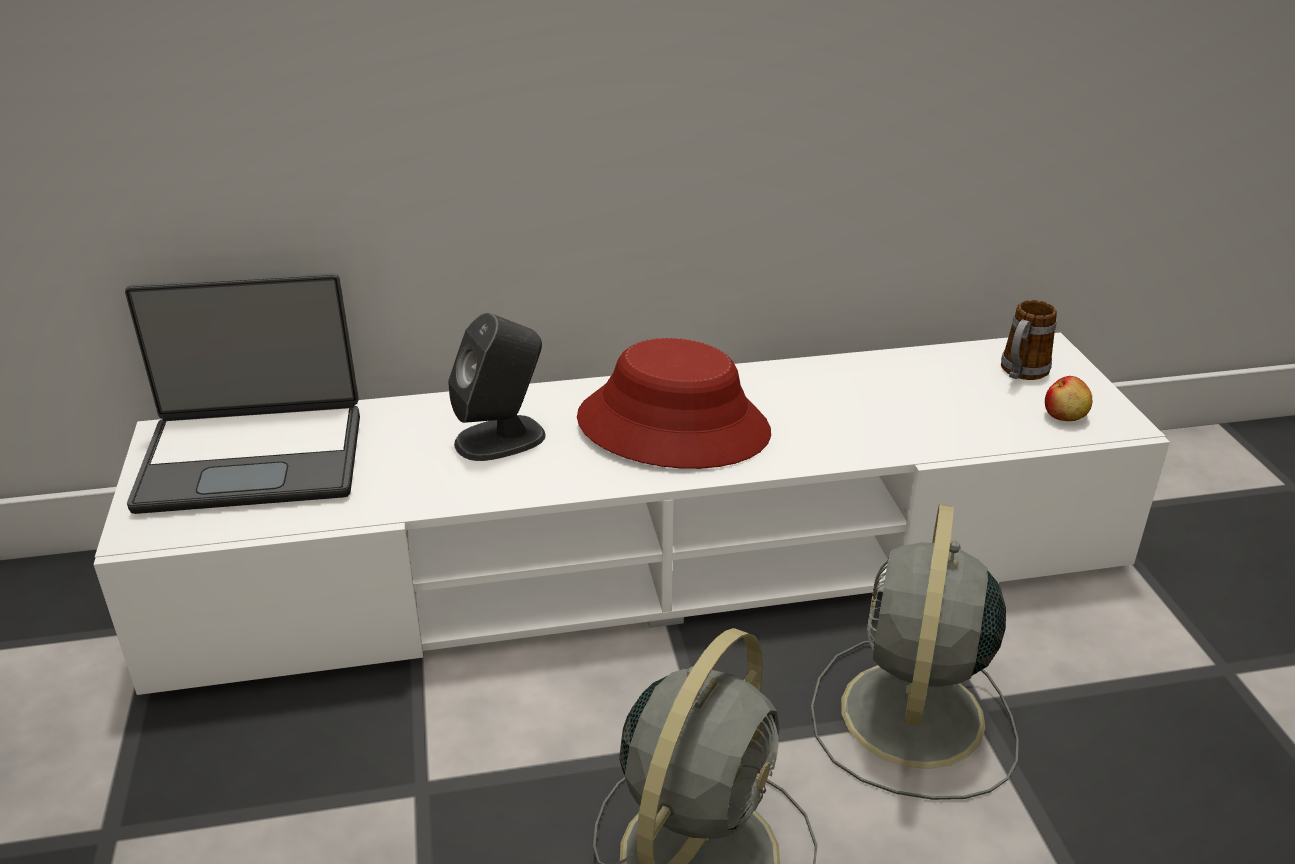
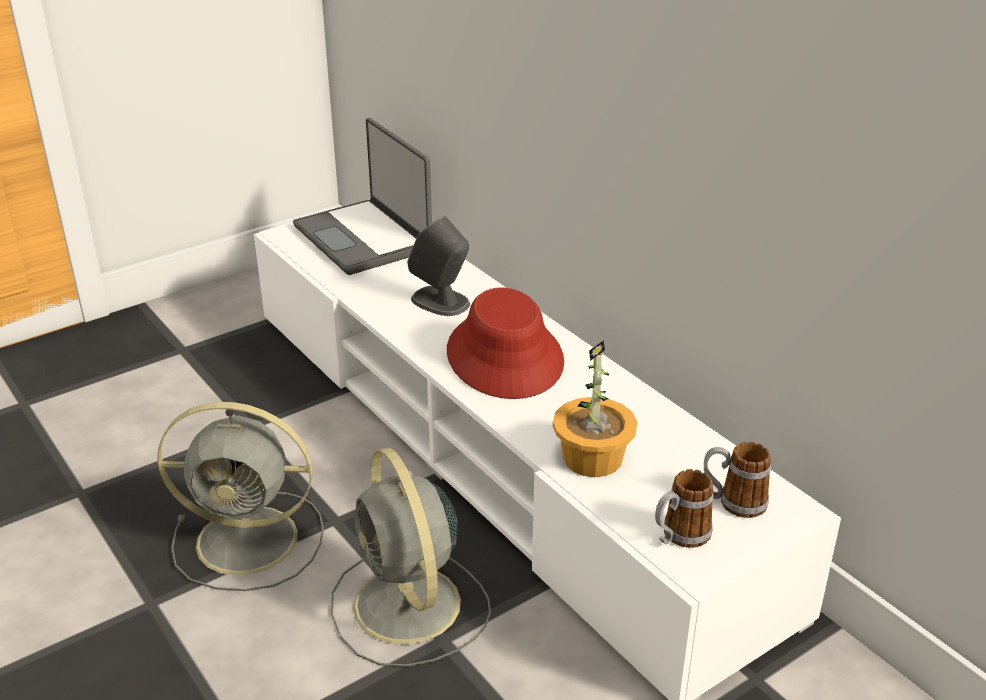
camera: 65 degrees right, 0 degrees up
(911, 719) = (409, 607): grey fan -> grey fan turned 105 degrees counterclockwise
(912, 425) = (594, 458): none -> potted plant
(1065, 416) = (679, 537): apple -> mug

